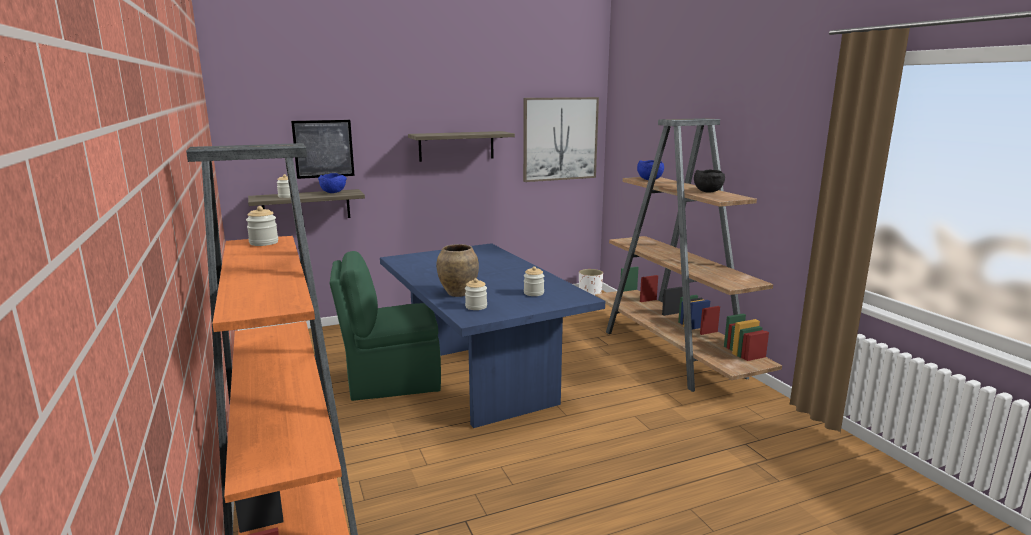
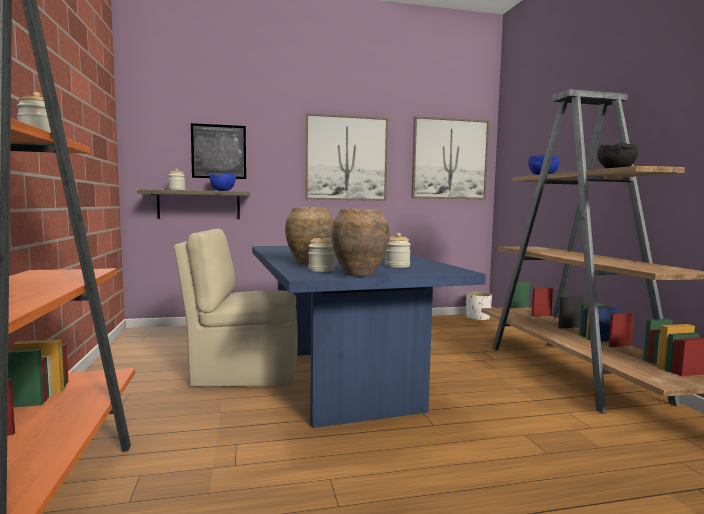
camera: 10 degrees right, 10 degrees down
(391, 381) = (243, 373): green chair -> beige chair
(456, 146) = (346, 158): shelf -> picture
(509, 312) = (359, 274): none -> brown vase

